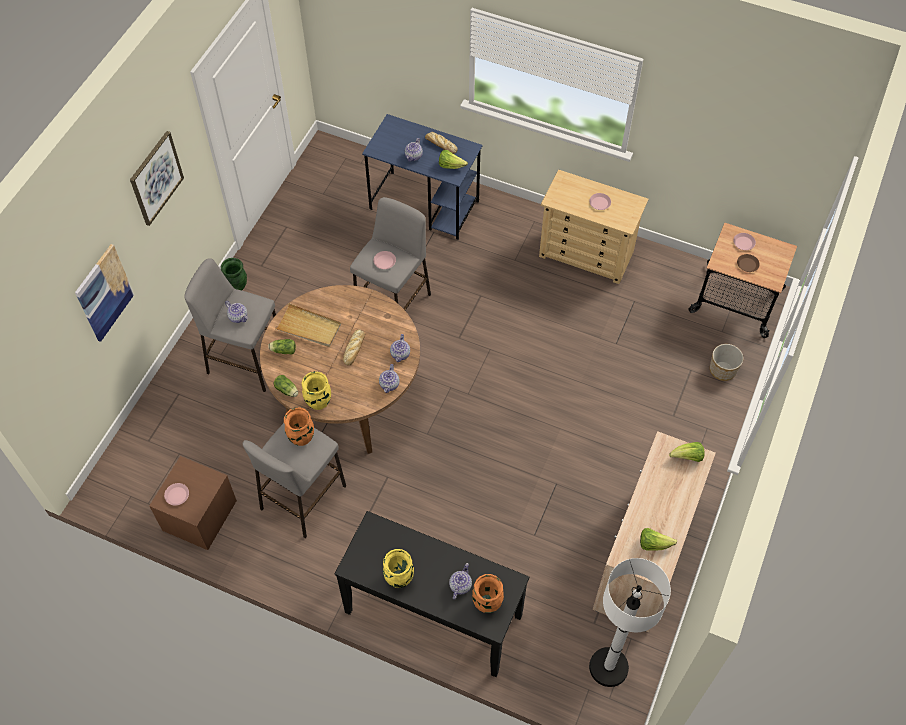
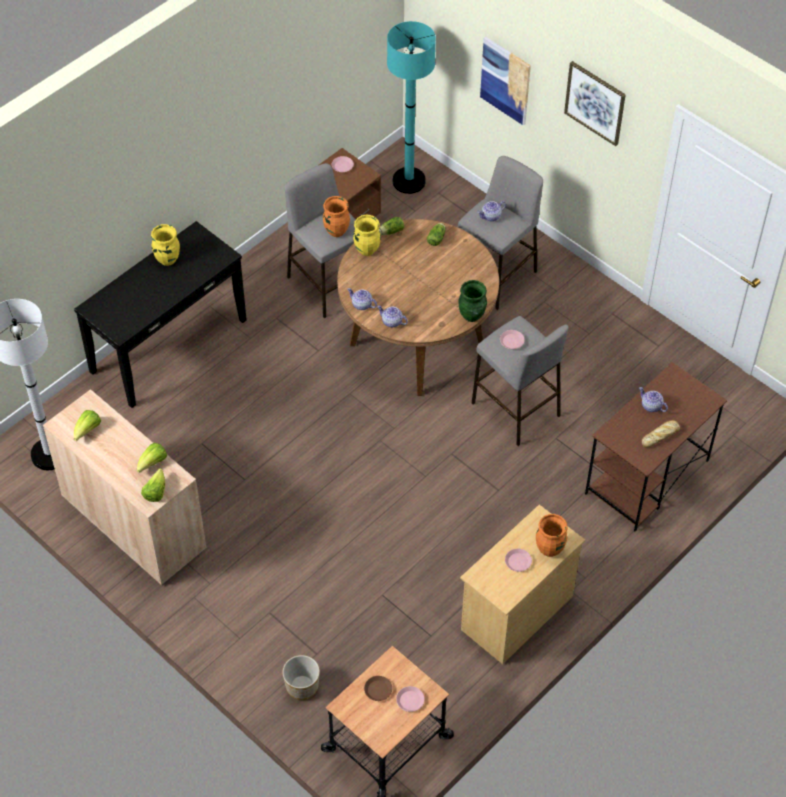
camera: 110 degrees right, 5 degrees down
(139, 472) = (409, 181): none -> turquoise floor lamp
(237, 286) = (592, 288): green vase -> green vase (472, 315)
(309, 327) = (454, 262): beige tray -> none
(354, 349) = (413, 289): bread -> none
(425, 205) = (646, 477): blue desk -> brown desk
(451, 165) = (625, 435): lettuce -> lettuce (152, 463)
(460, 585) = (138, 297): teapot -> none
(486, 603) = (113, 310): orange vase -> orange vase (550, 549)

